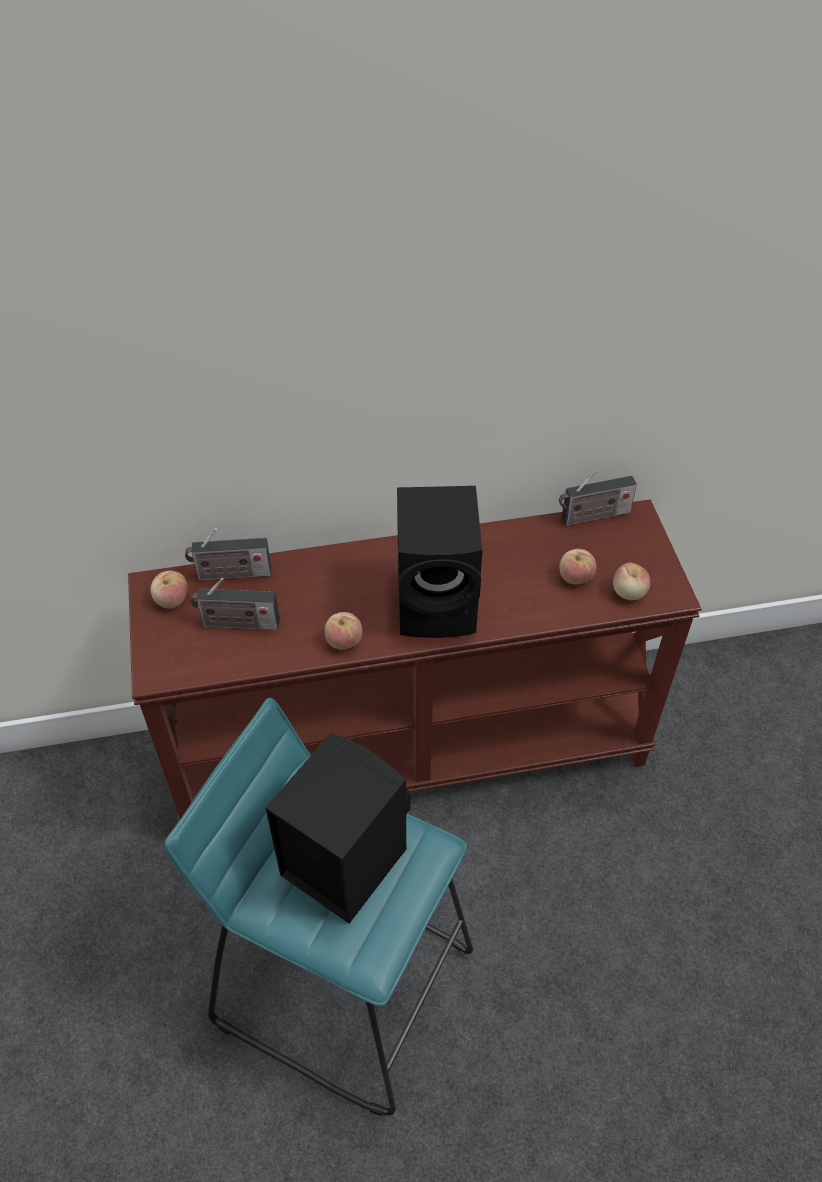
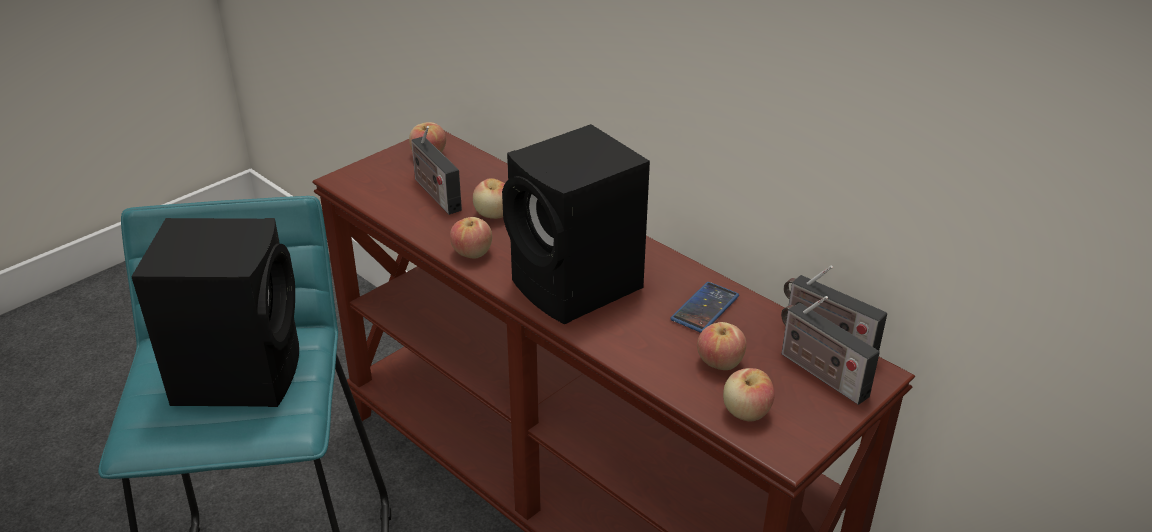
camera: 55 degrees right, 15 degrees down
(231, 574) = (485, 168): radio -> radio (819, 373)
(303, 603) = (493, 215): none -> apple
(516, 551) = (705, 308): none -> phone

